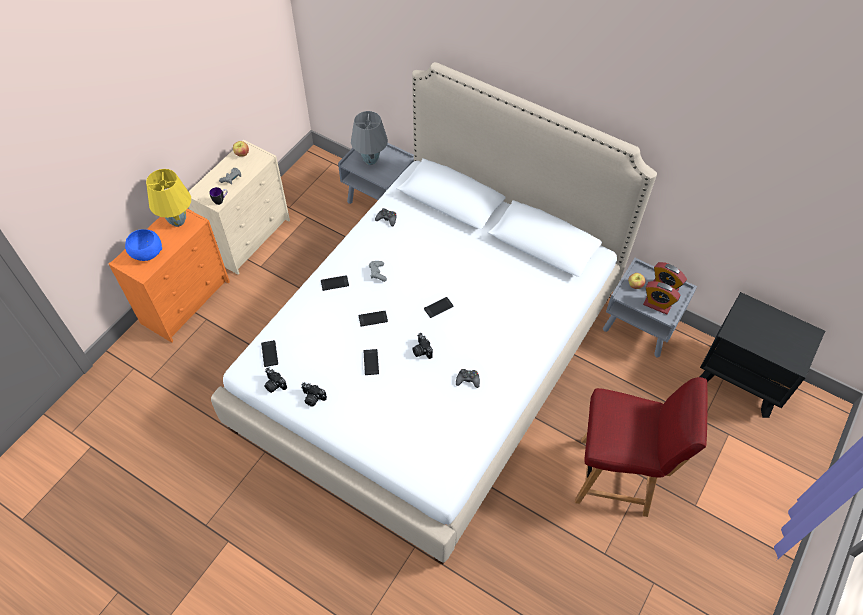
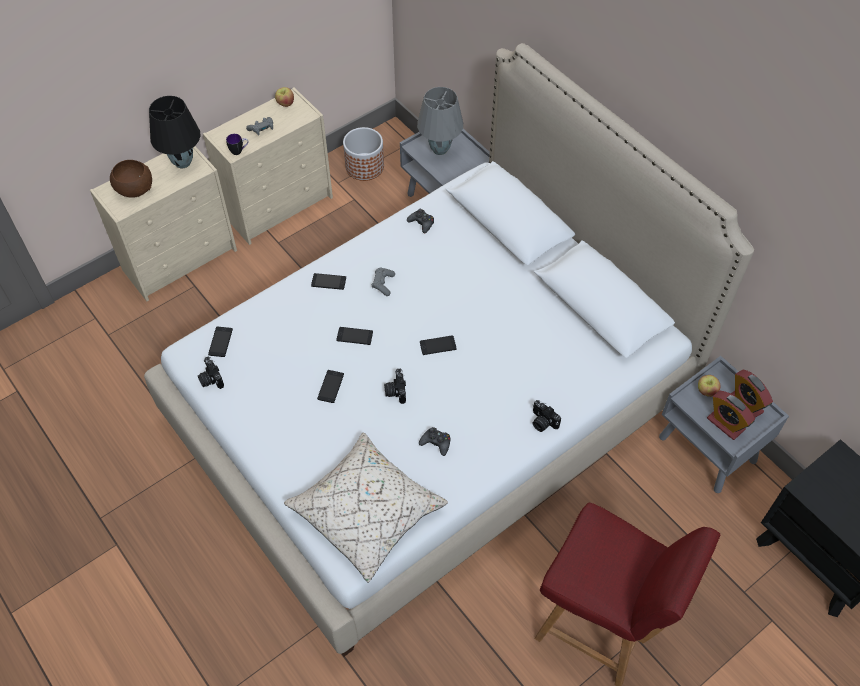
camera: 20 degrees right, 0 degrees up
(147, 253) = (134, 190): blue bowl -> brown bowl
(178, 221) = (183, 162): yellow table lamp -> black table lamp
(186, 301) = (181, 259): orange dresser -> beige dresser
(305, 189) = (365, 166): none -> planter
(312, 398) = (246, 408): camera -> camera (542, 422)
(438, 447) = (366, 512): none -> beige pillow

